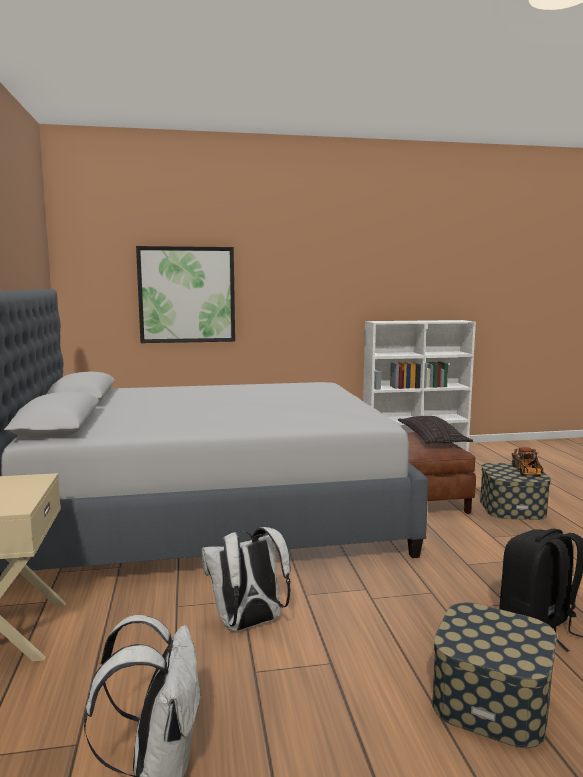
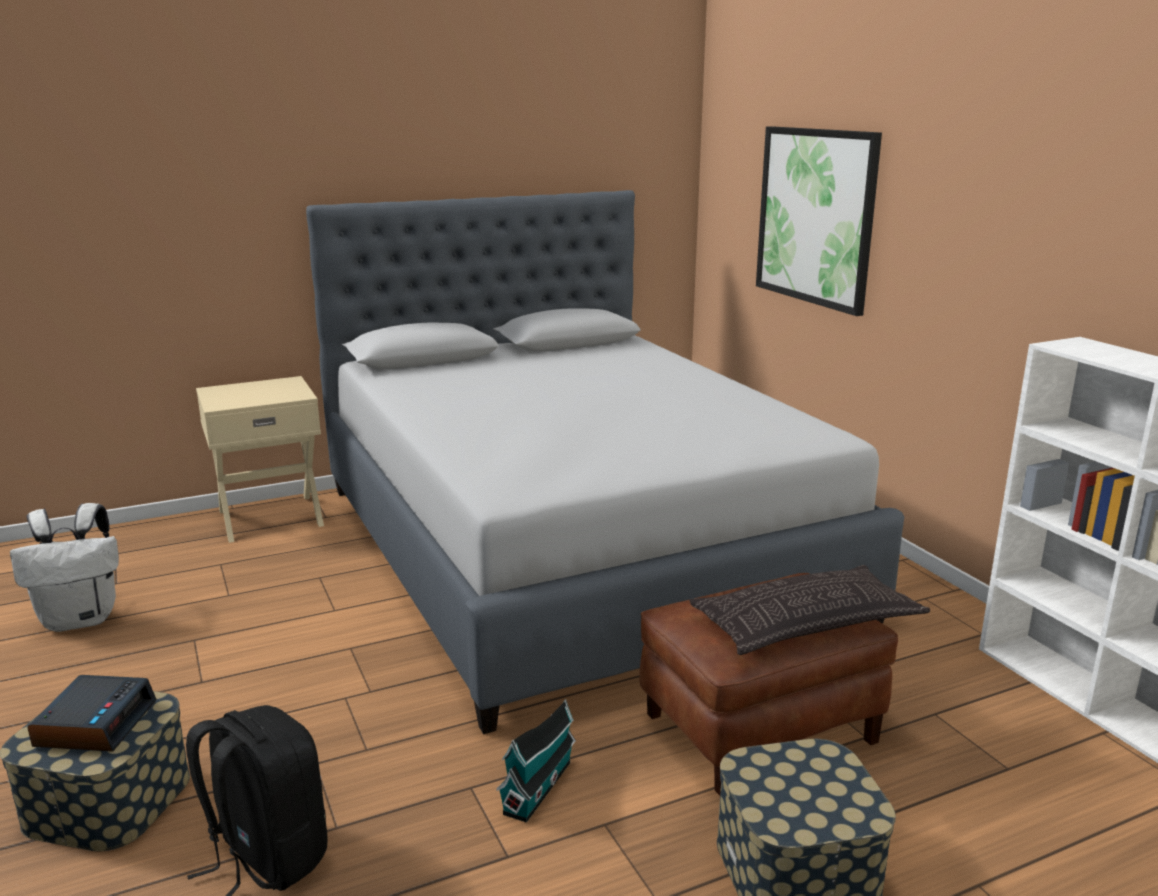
camera: 75 degrees right, 10 degrees up
(248, 624) = (282, 622): white backpack -> none
(465, 547) = (539, 785): none -> toy house
(492, 635) = (96, 723): none -> alarm clock
(527, 472) = (811, 808): toy truck -> none

